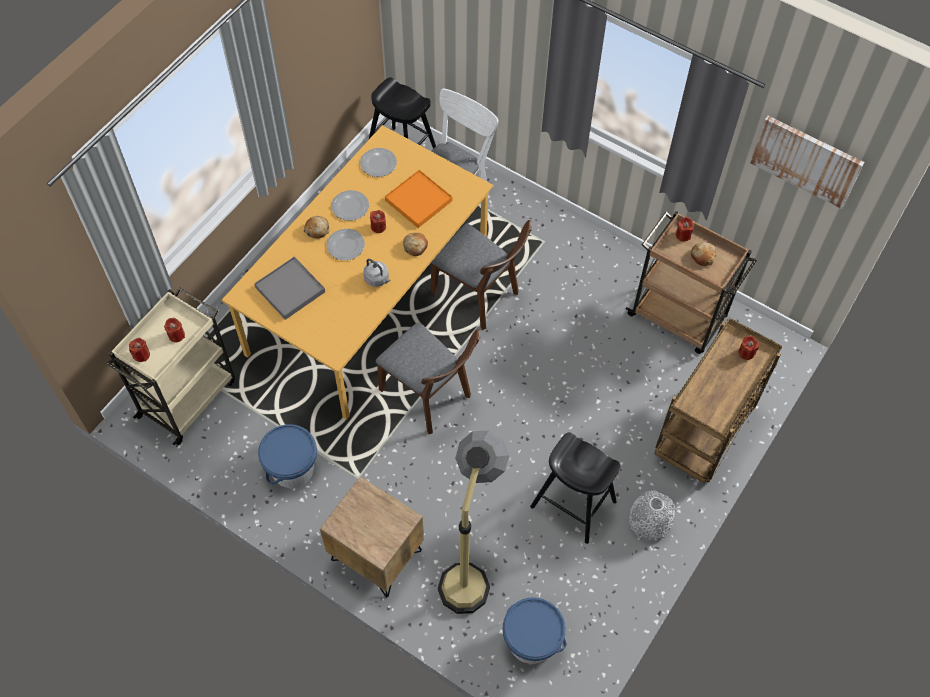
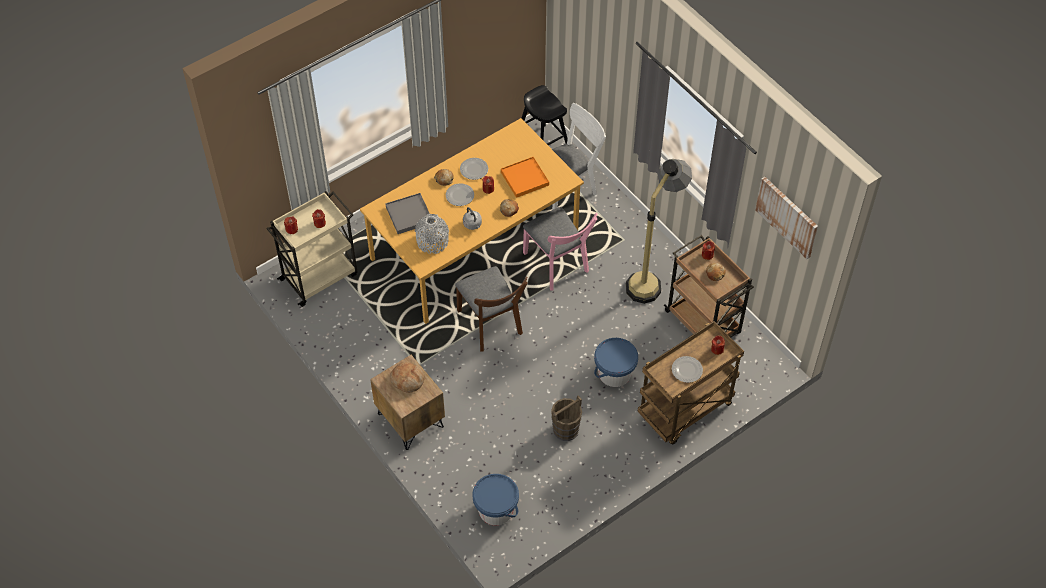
camera: 20 degrees right, 5 degrees down
(292, 468) = (374, 345): blue bucket -> blue bucket (614, 373)
(370, 513) = (407, 380): none -> bread
(378, 164) = (506, 145): plate -> plate (686, 370)
(470, 566) = (473, 448): floor lamp -> floor lamp (652, 277)
(480, 296) = (558, 266): brown chair -> pink chair
(573, 504) = (565, 429): black stool -> brown bucket
(649, 521) = (616, 458): grey vase -> grey vase (432, 241)

